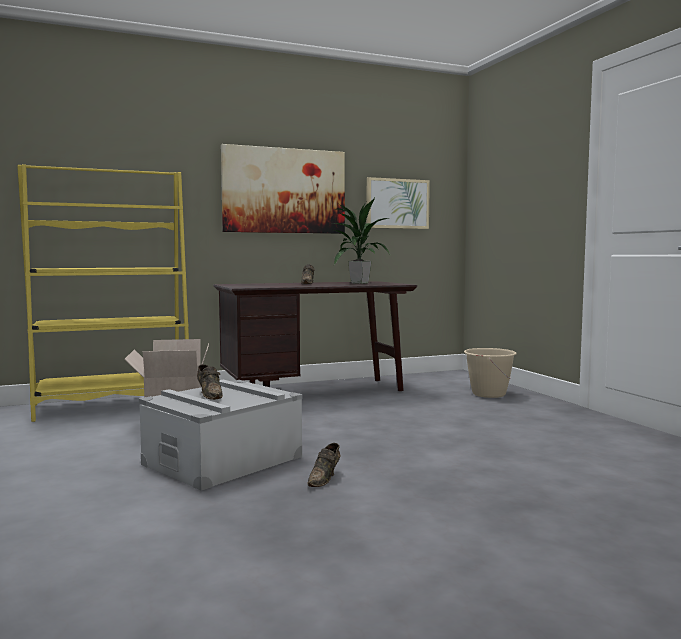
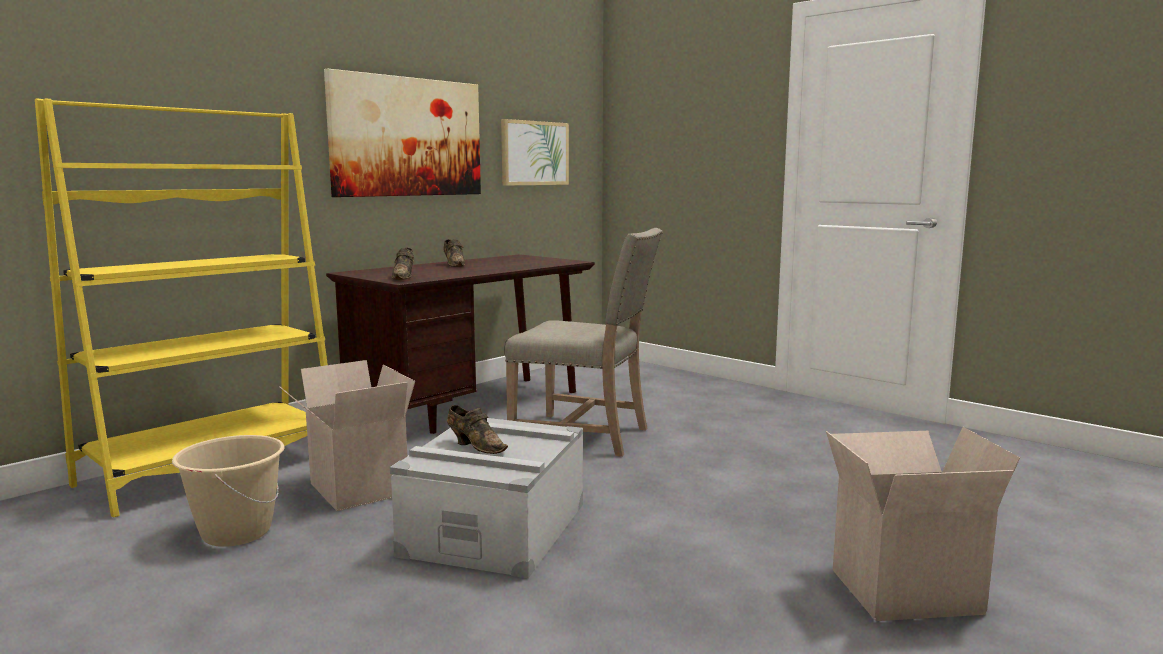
camera: 25 degrees left, 5 degrees up
(325, 479) = (648, 530): brown shoe -> brown shoe (404, 277)
(359, 283) = (514, 260): potted plant -> none
(368, 417) = (585, 436): none -> beige chair
(475, 554) = (905, 589): none -> cardboard box
(488, 394) = (671, 385): beige bucket -> beige bucket (236, 532)

